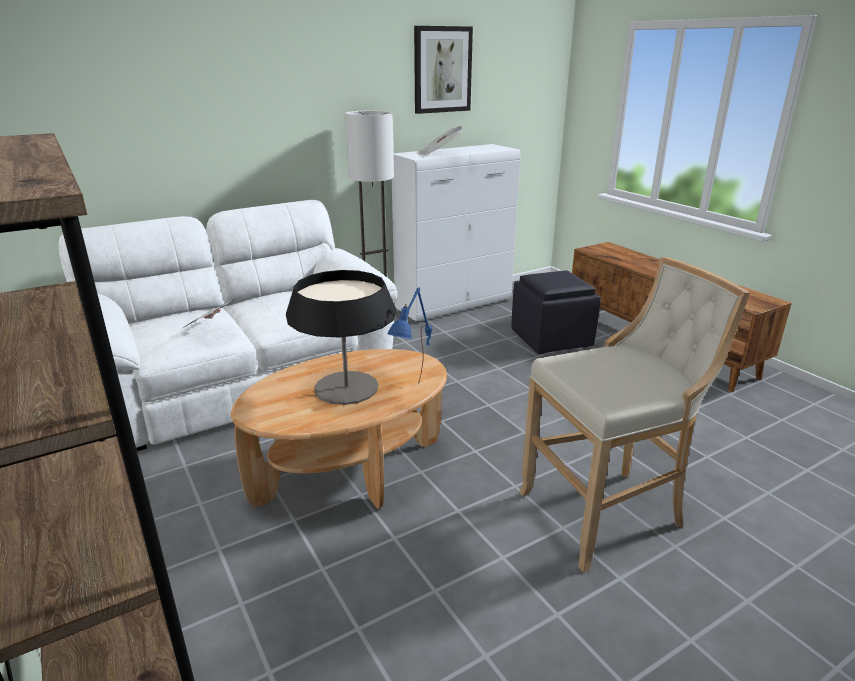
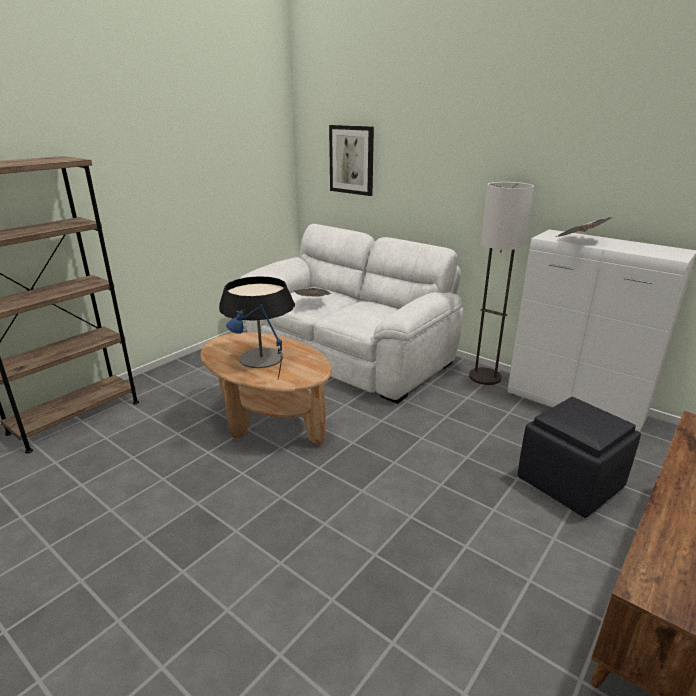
camera: 70 degrees right, 0 degrees up
(442, 70) = (635, 152): picture -> picture (352, 160)
(607, 512) = (263, 557): beige stool -> none

